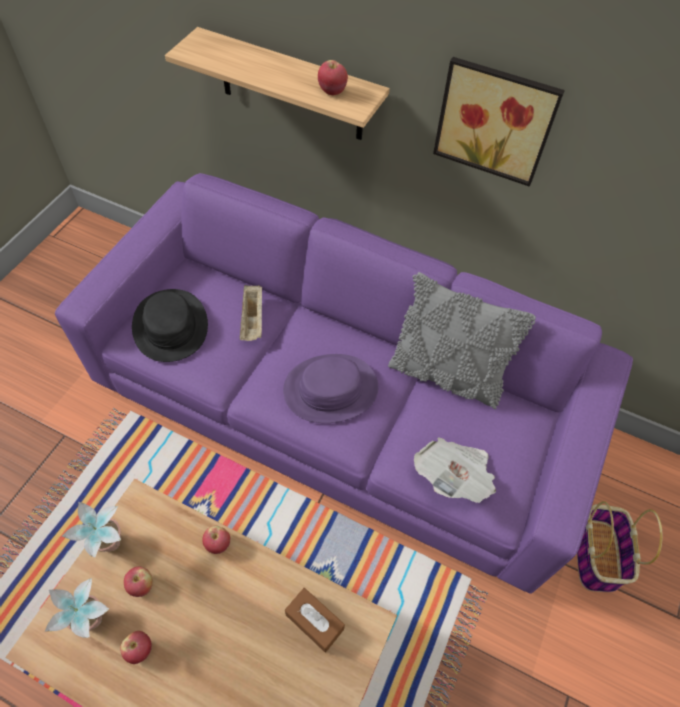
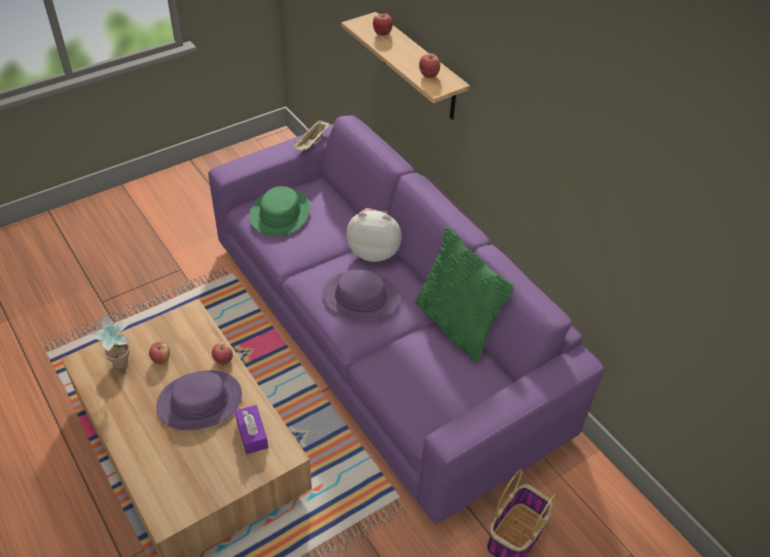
camera: 30 degrees right, 10 degrees down
(113, 549) = (158, 331): potted plant -> none
(140, 649) = (136, 393): apple -> apple (382, 33)
(170, 326) = (279, 213): black hat -> green hat
(226, 615) = (200, 401): none -> purple hat
(253, 320) = (339, 233): beige tray -> beige tray (312, 143)
(305, 324) = (374, 251): none -> plush toy
(314, 622) = (252, 434): brown tissue box -> purple tissue box
(446, 375) = (456, 327): grey pillow -> green pillow
(454, 477) = (407, 389): newspaper -> none
(495, 120) = (525, 126): picture -> none

